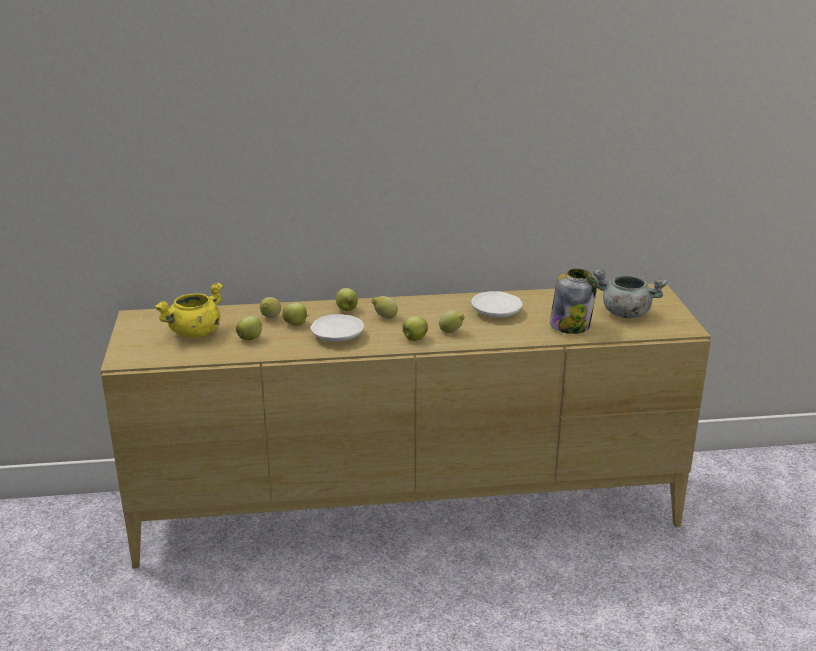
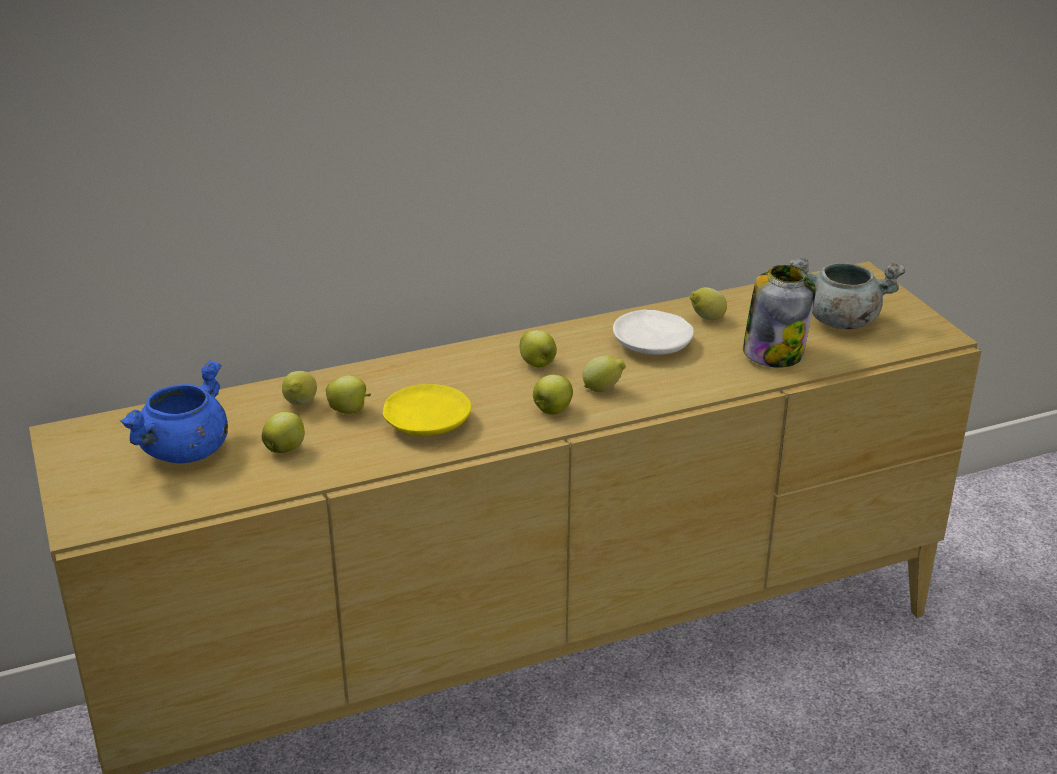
camera: 15 degrees left, 5 degrees up
(195, 333) = (185, 452): yellow cooking pot -> blue cooking pot
(337, 336) = (426, 422): white plate -> yellow plate
(347, 309) = (418, 371): apple -> apple (538, 364)
(384, 317) = (485, 378): lemon -> lemon (706, 319)

